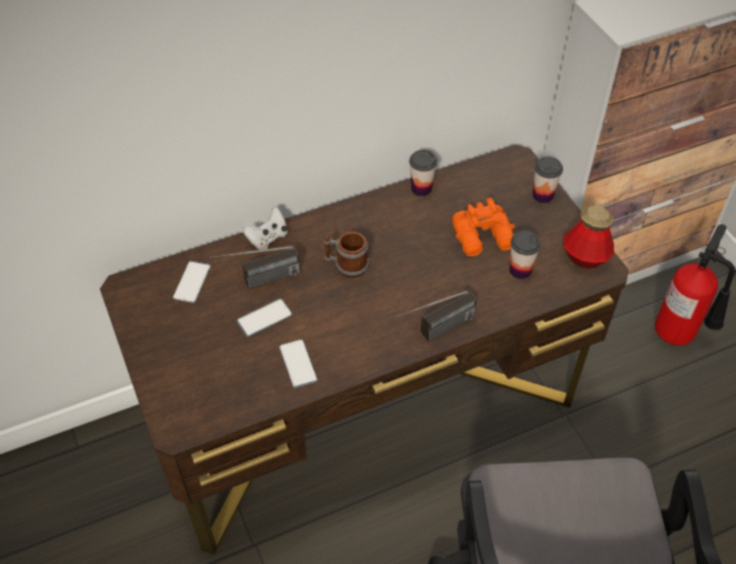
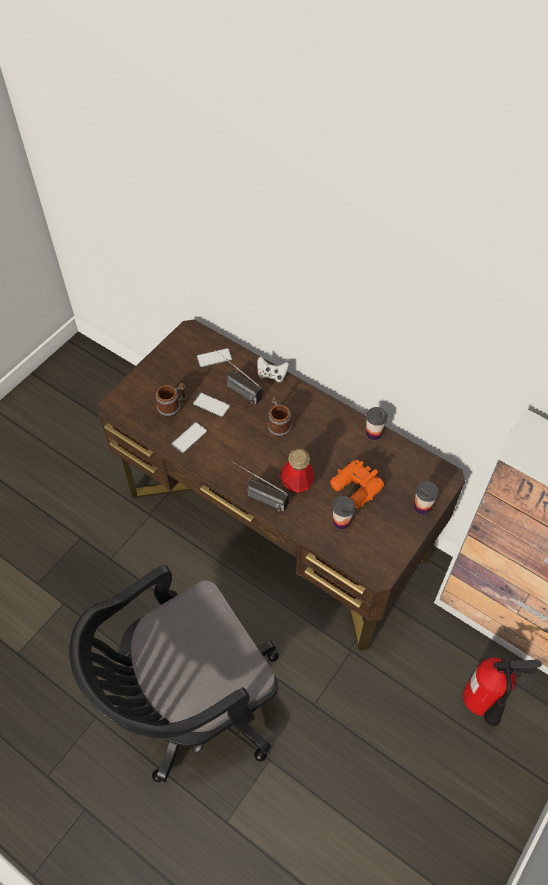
camera: 60 degrees right, 5 degrees up
(234, 360) = (173, 406): none -> mug
(585, 258) = (381, 557): bottle -> bottle (297, 483)

